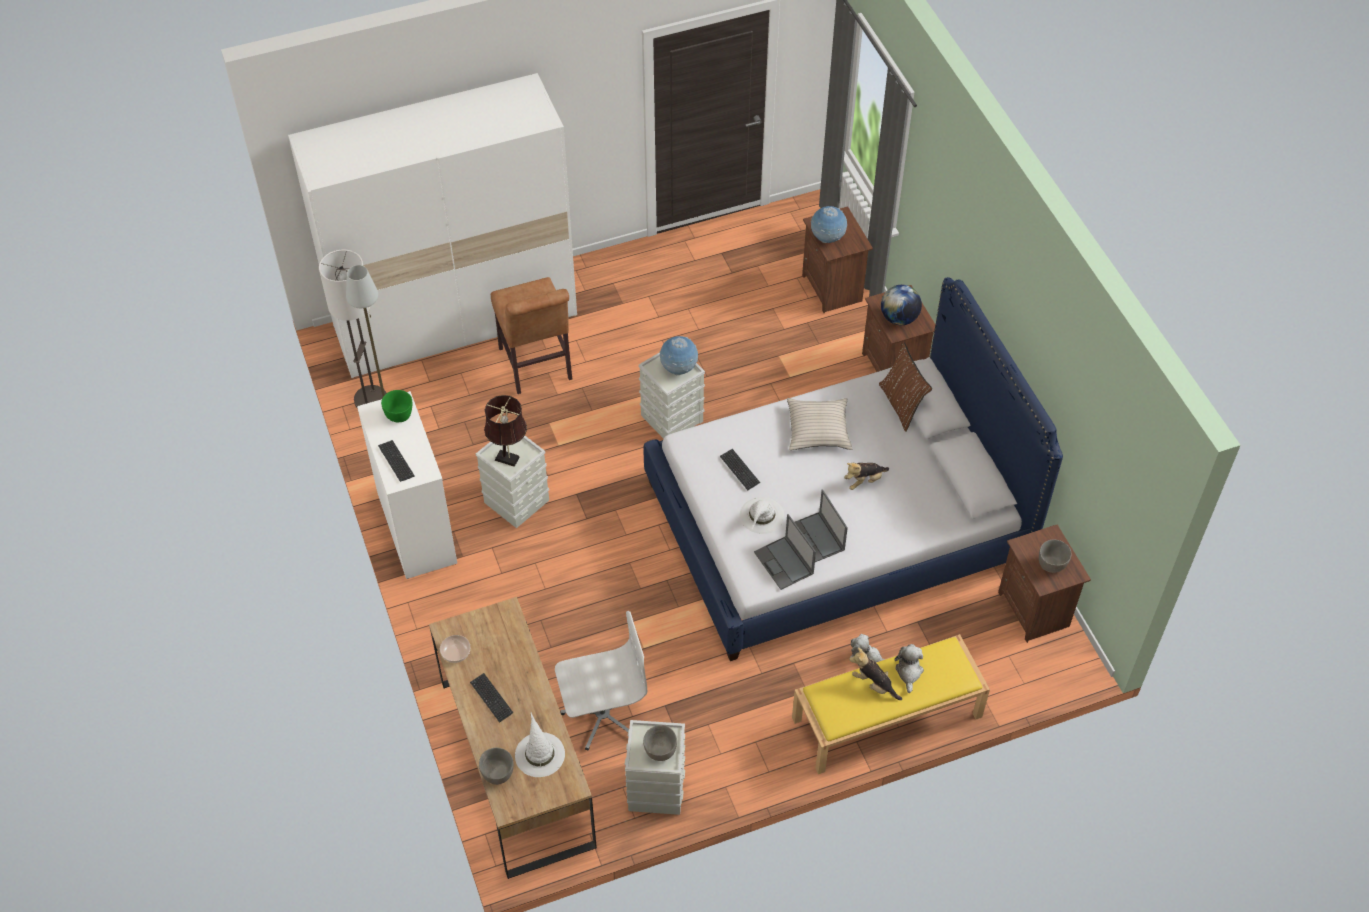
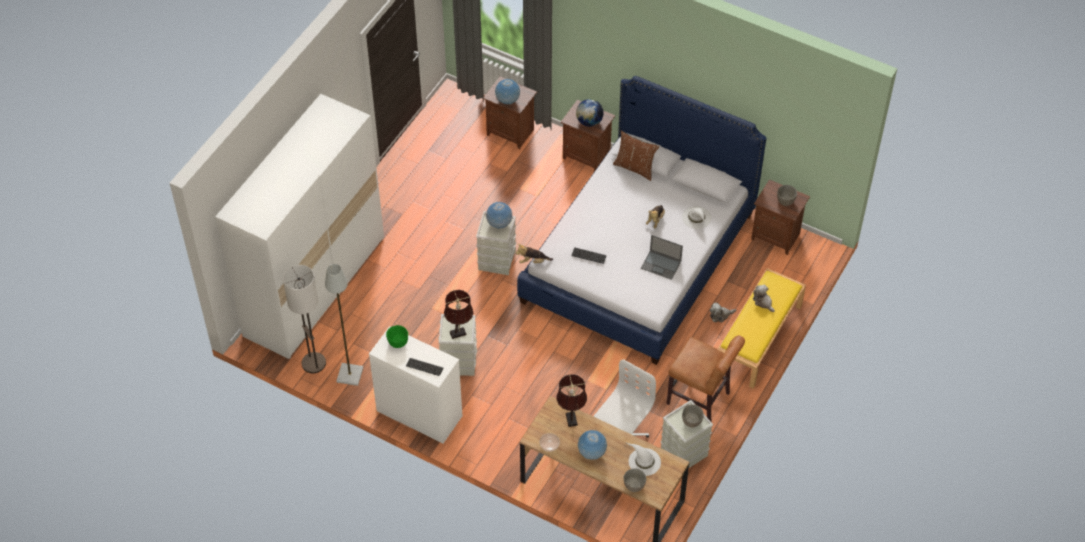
camera: 40 degrees left, 0 degrees up
(491, 698) = (591, 453): keyboard -> globe
(513, 639) = (571, 417): none -> brown table lamp
(536, 367) = (391, 281): brown chair -> brown chair (701, 400)
(762, 516) = (623, 272): white hat -> white hat (697, 218)
(784, 563) = (658, 288): laptop -> none
(818, 429) = (606, 208): beige pillow -> none
(874, 684) = (753, 319): plush toy -> plush toy (533, 261)

